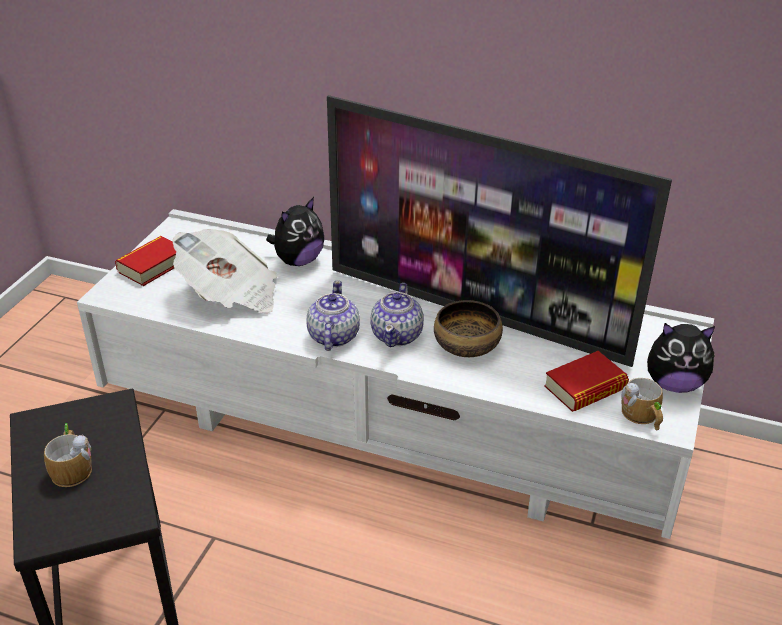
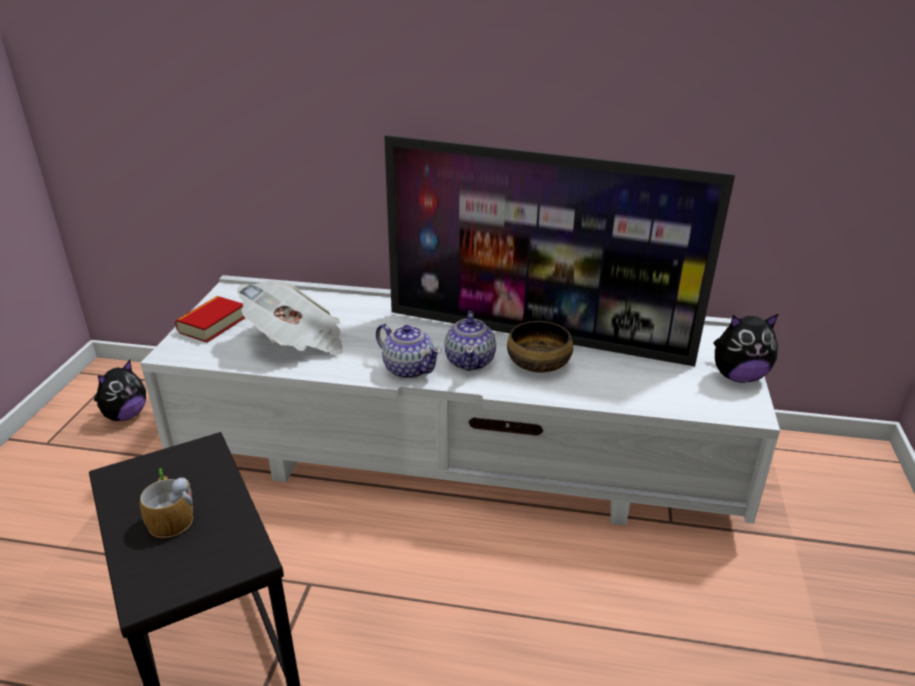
camera: 10 degrees left, 5 degrees down
(298, 261) = (356, 308): plush toy -> plush toy (125, 415)
(333, 337) = (409, 368): teapot -> teapot turned 135 degrees clockwise
(585, 388) = (661, 388): book -> none
(642, 417) = (722, 407): mug -> none

